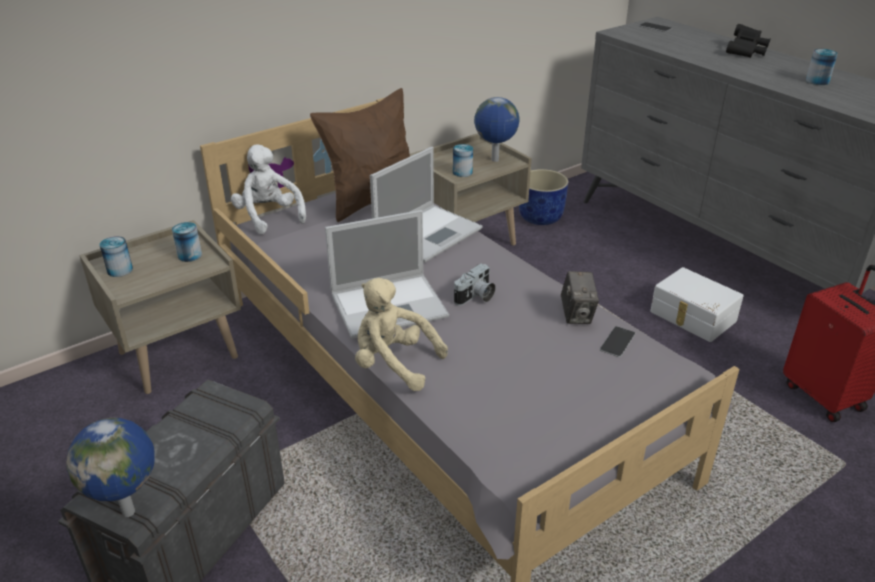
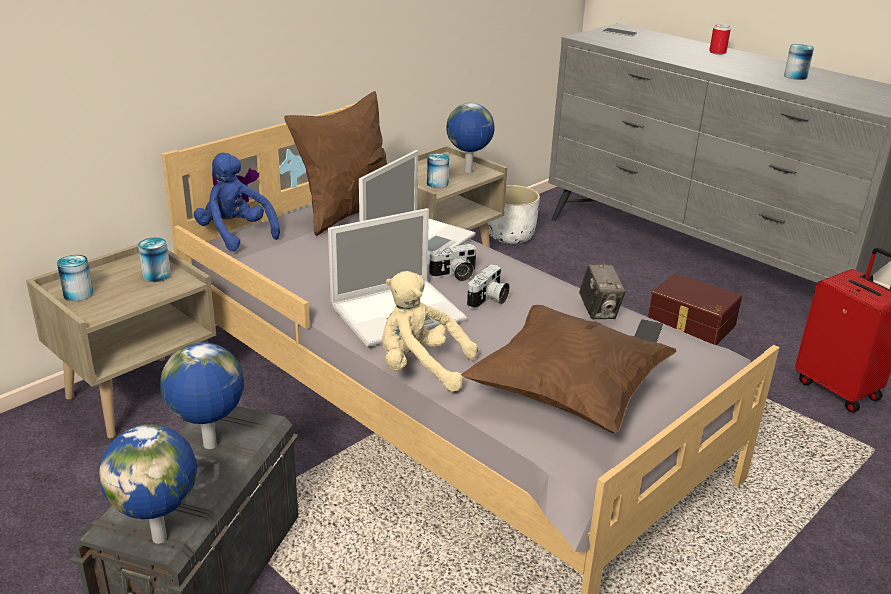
camera: 10 degrees left, 5 degrees down
(194, 425) = (210, 446): none -> globe
(269, 217) = (235, 234): white plush toy -> blue plush toy
(451, 269) = (454, 275): none -> camera
(522, 401) = (567, 394): none -> brown pillow
(539, 217) = (509, 236): blue planter -> white planter
(692, 317) = (690, 324): white storage box -> brown storage box
(746, 52) = (717, 52): black binoculars -> can

